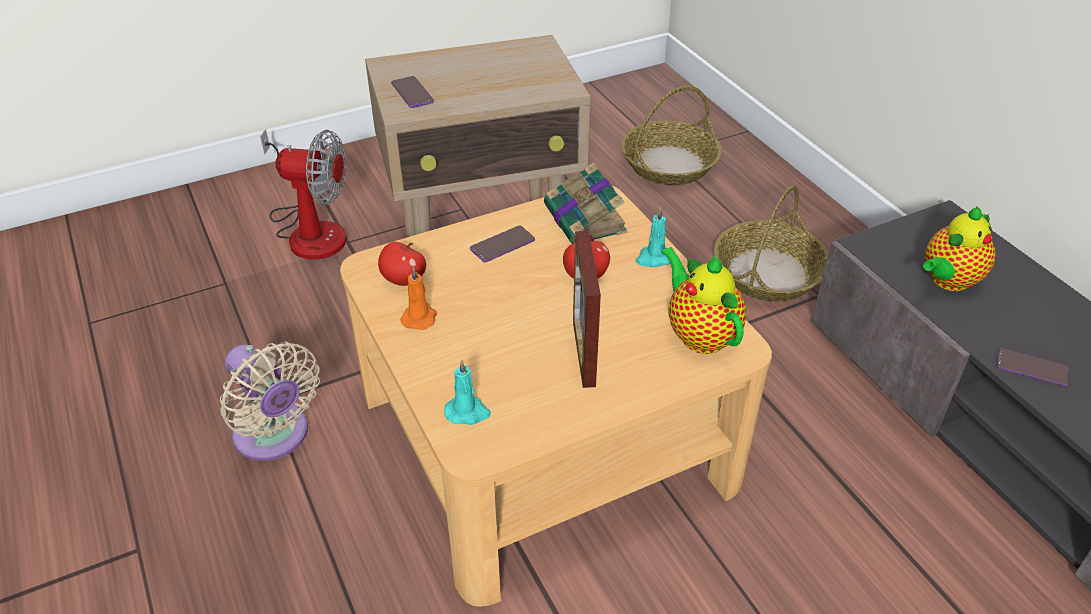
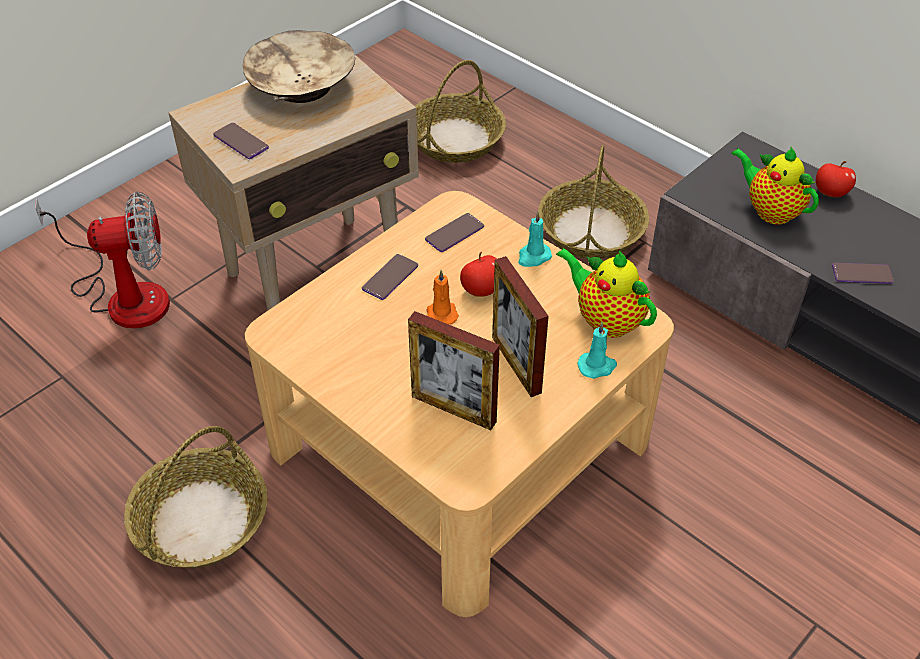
camera: 20 degrees left, 5 degrees up
(275, 437) = (201, 520): beige fan -> basket
(403, 280) = (315, 337): apple -> apple (830, 193)
(420, 317) = (351, 370): orange candle -> orange candle (441, 313)
(468, 412) = (443, 449): turquoise candle -> turquoise candle (597, 366)
(494, 58) = (301, 85): none -> beige bowl
(499, 378) = (453, 409): none -> picture frame
(585, 220) = (454, 233): book -> phone
(948, 281) = (770, 211): teapot -> teapot turned 105 degrees clockwise

